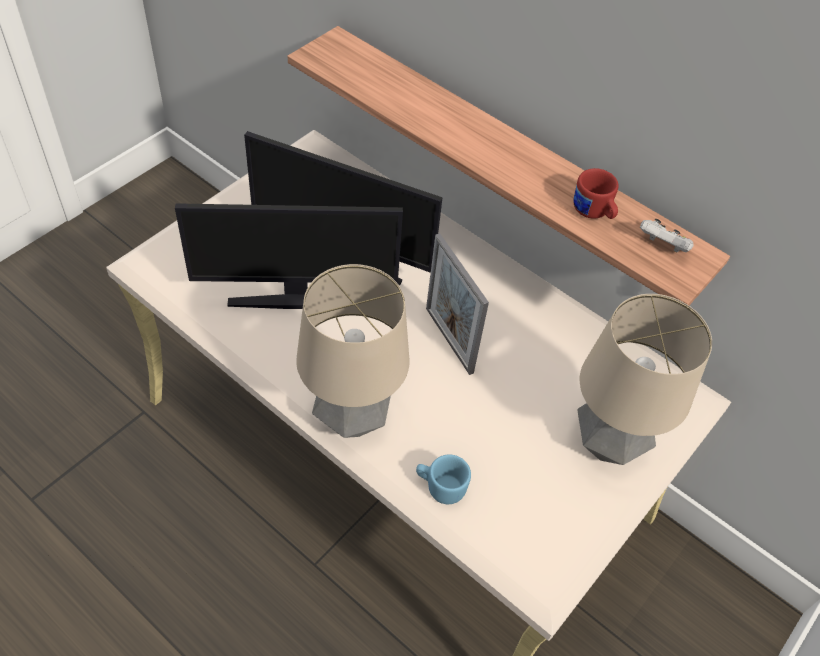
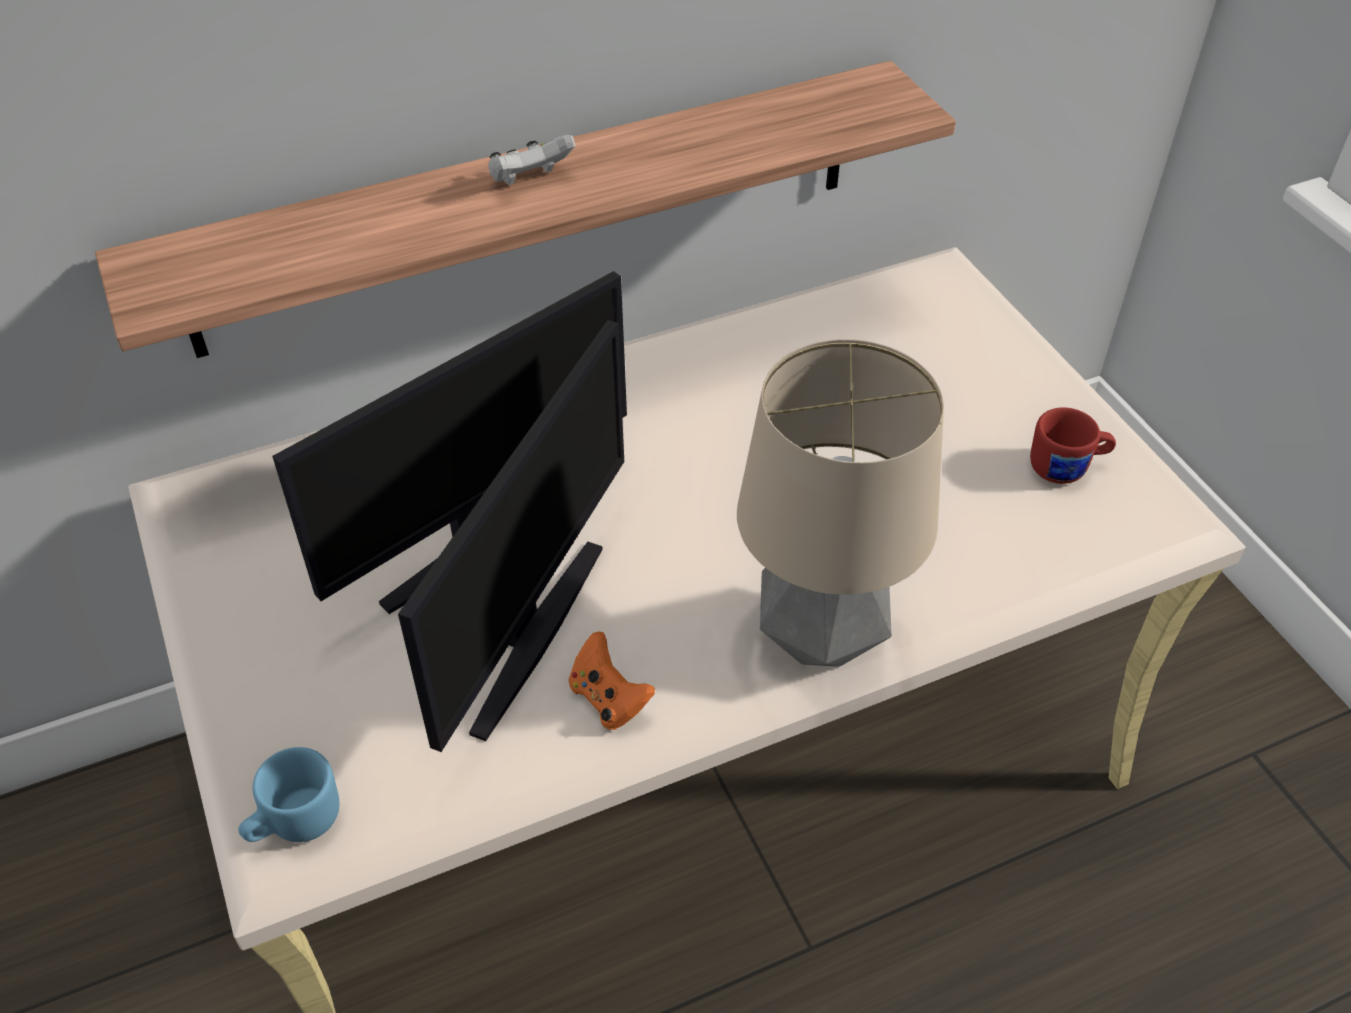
camera: 60 degrees left, 5 degrees down
(271, 343) = (608, 699): none -> orange game controller
(440, 487) = (988, 573): blue mug -> blue mug (294, 823)
(449, 340) = (726, 468): picture frame -> none
(593, 213) = (750, 136): red mug -> red mug (1067, 468)
(608, 443) = (982, 373): table lamp -> none
(662, 246) = (847, 103): white game controller -> white game controller (530, 180)

